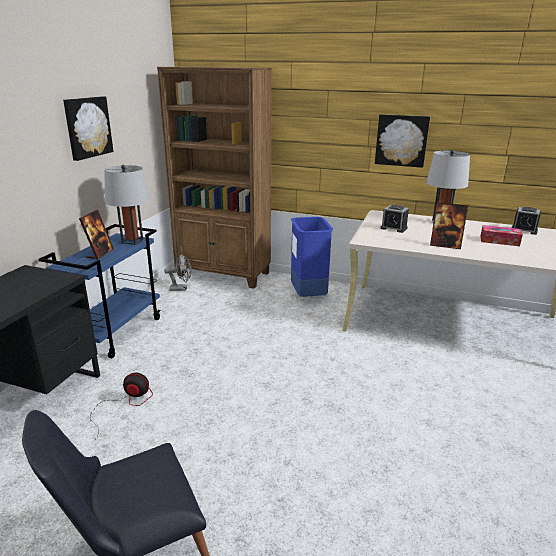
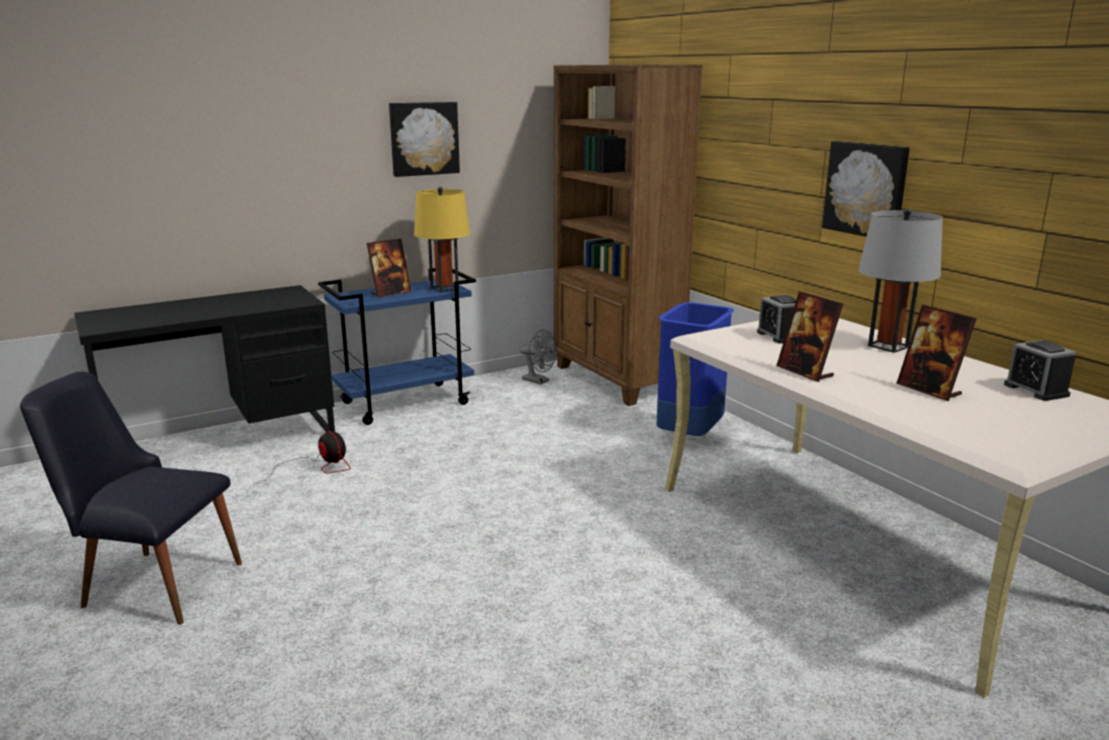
camera: 40 degrees right, 5 degrees down
(132, 241) = (444, 288): grey table lamp -> yellow table lamp
(499, 241) = (929, 390): tissue box -> picture frame

